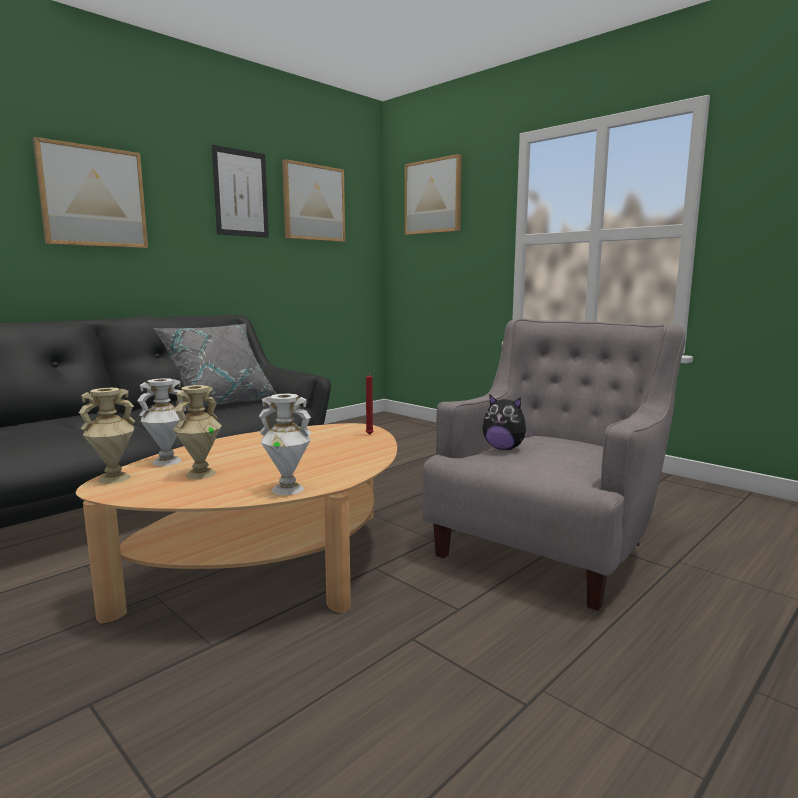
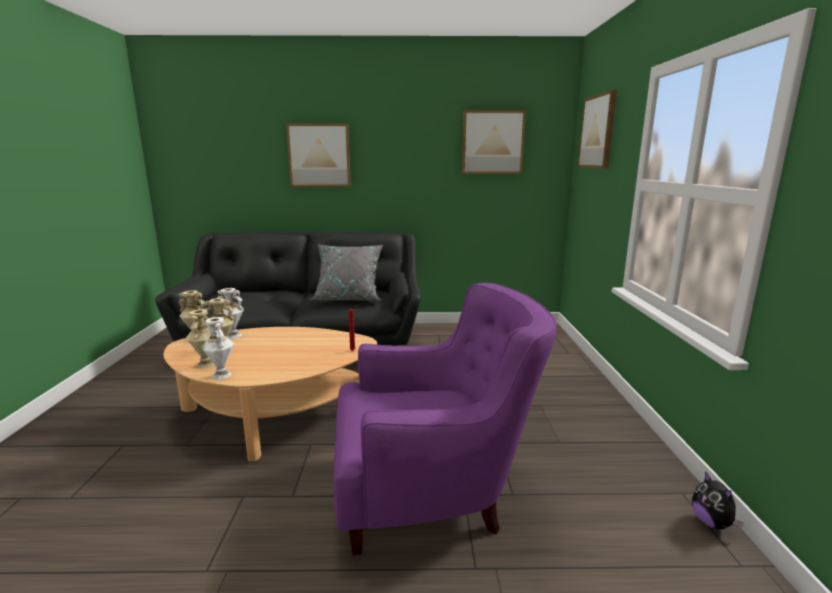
camera: 45 degrees right, 5 degrees up
(227, 490) = (205, 364): none -> beige vase
(241, 193) = (424, 141): picture -> none
(504, 448) = (392, 396): plush toy -> plush toy (712, 523)
(551, 544) = (433, 491): grey armchair -> purple armchair

